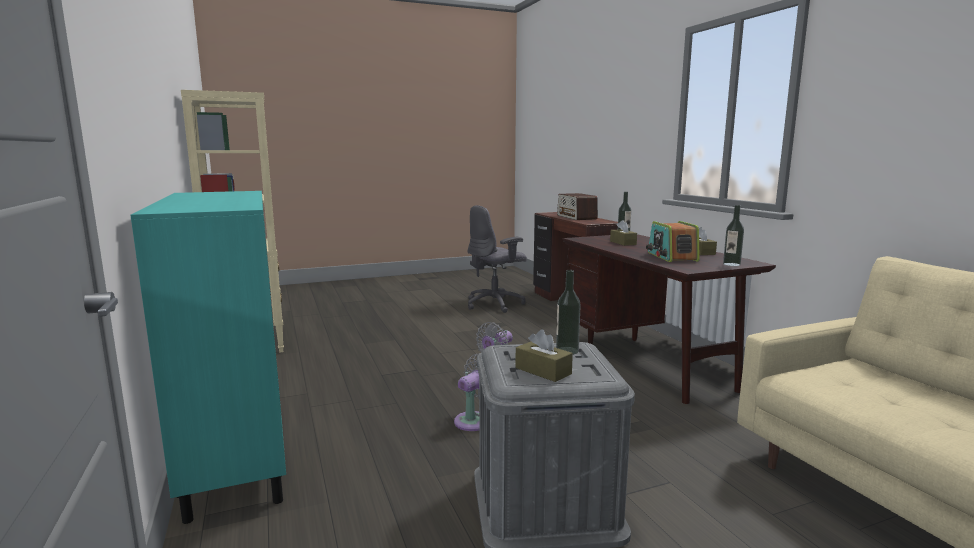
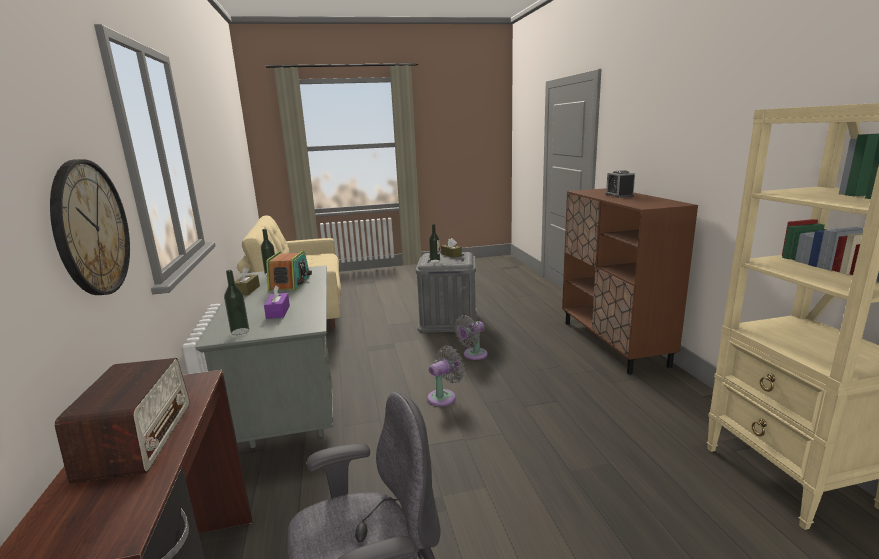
camera: 170 degrees left, 5 degrees up
(208, 200) = (619, 195): none -> alarm clock
(238, 451) = (613, 343): turquoise cabinet -> brown cabinet
(623, 243) = (278, 312): brown tissue box -> purple tissue box
(633, 146) = (91, 228): none -> wall clock
(648, 362) = (291, 404): brown desk -> grey desk

